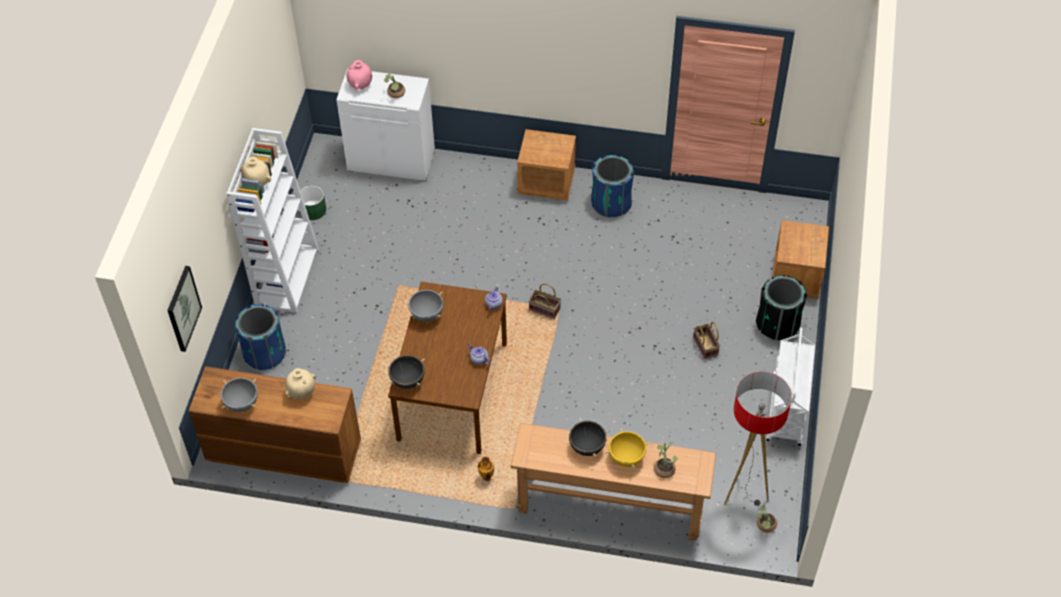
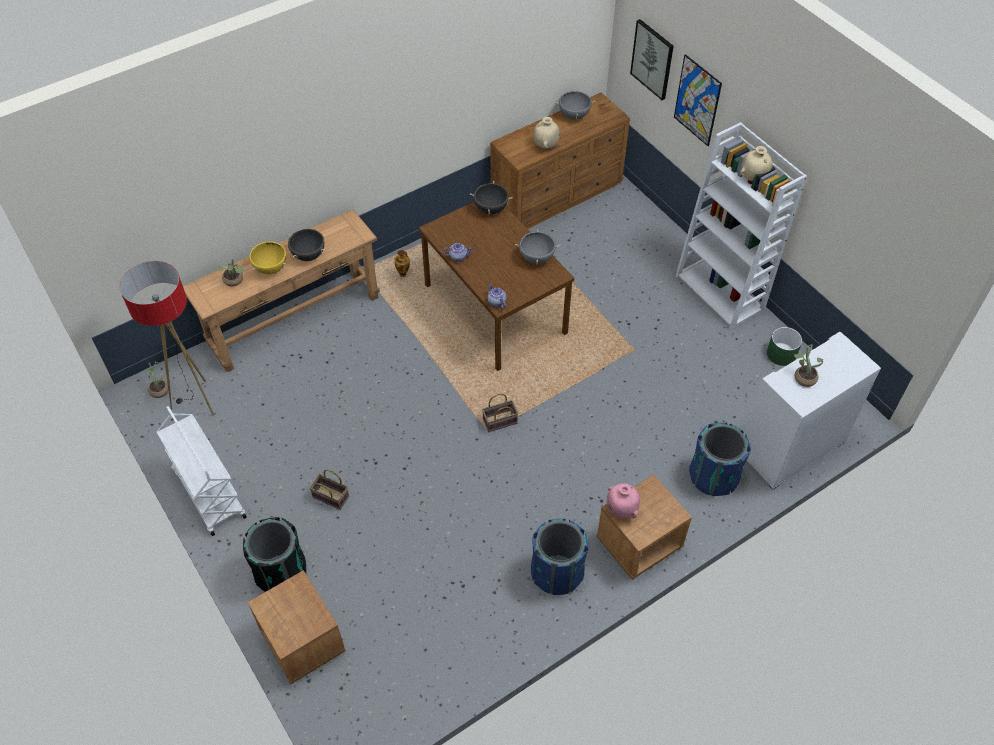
camera: 135 degrees right, 0 degrees up
(206, 253) = (697, 100): none -> picture
(264, 353) = (655, 236): blue trash can -> blue trash can (713, 476)
(360, 86) = (843, 360): pink vase -> pink vase (621, 509)

